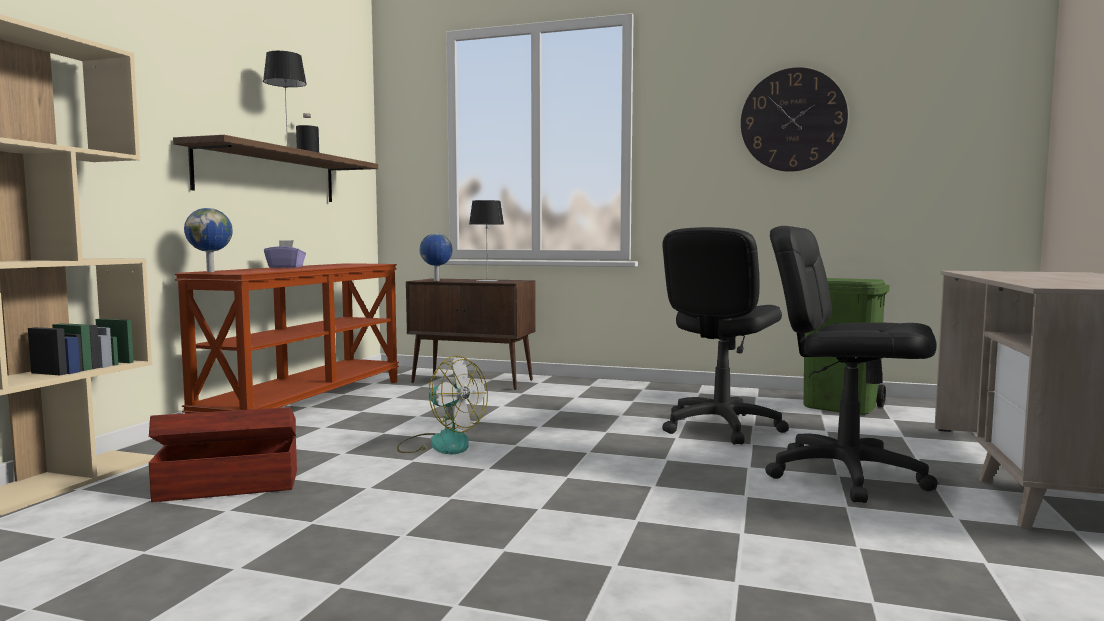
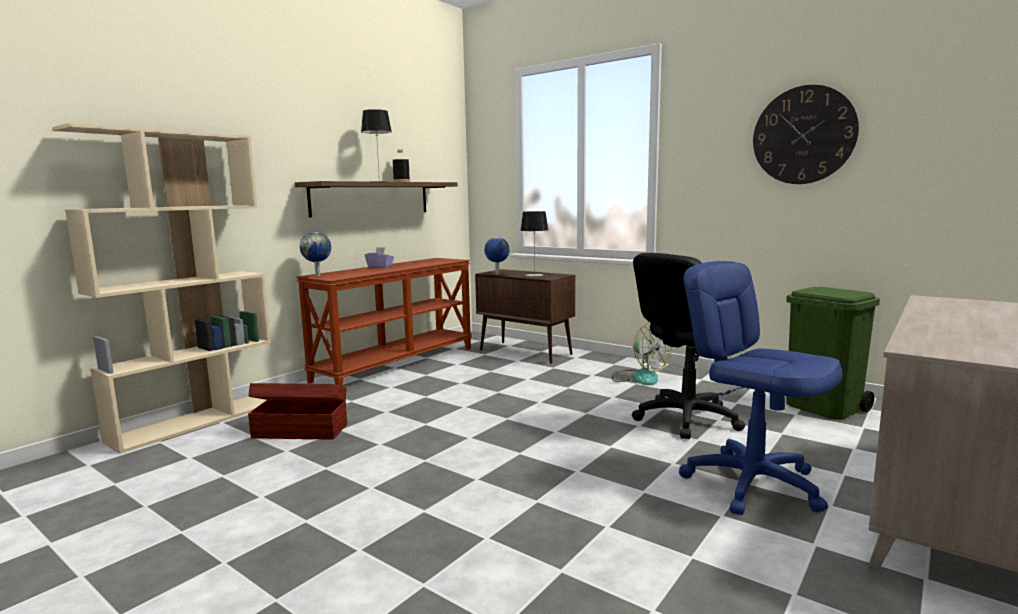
camera: 20 degrees right, 5 degrees up
(440, 443) = (456, 411): fan -> fan (639, 377)
(845, 475) = (752, 483): black office chair -> blue office chair

